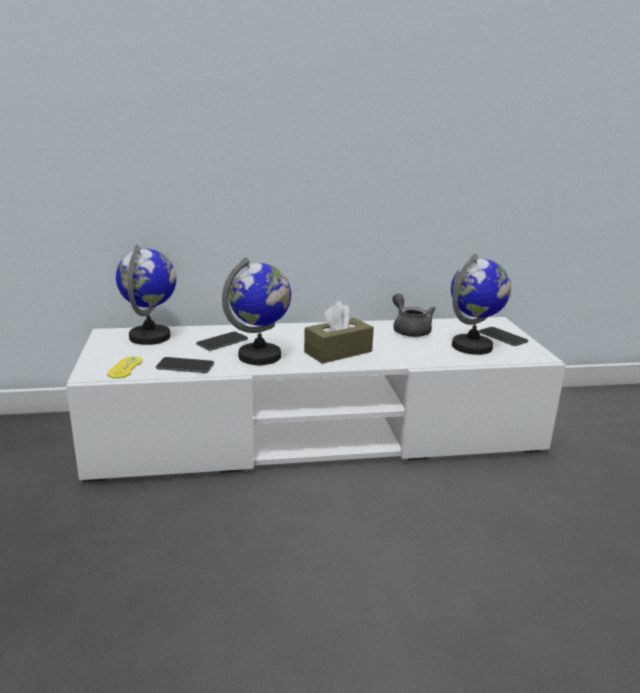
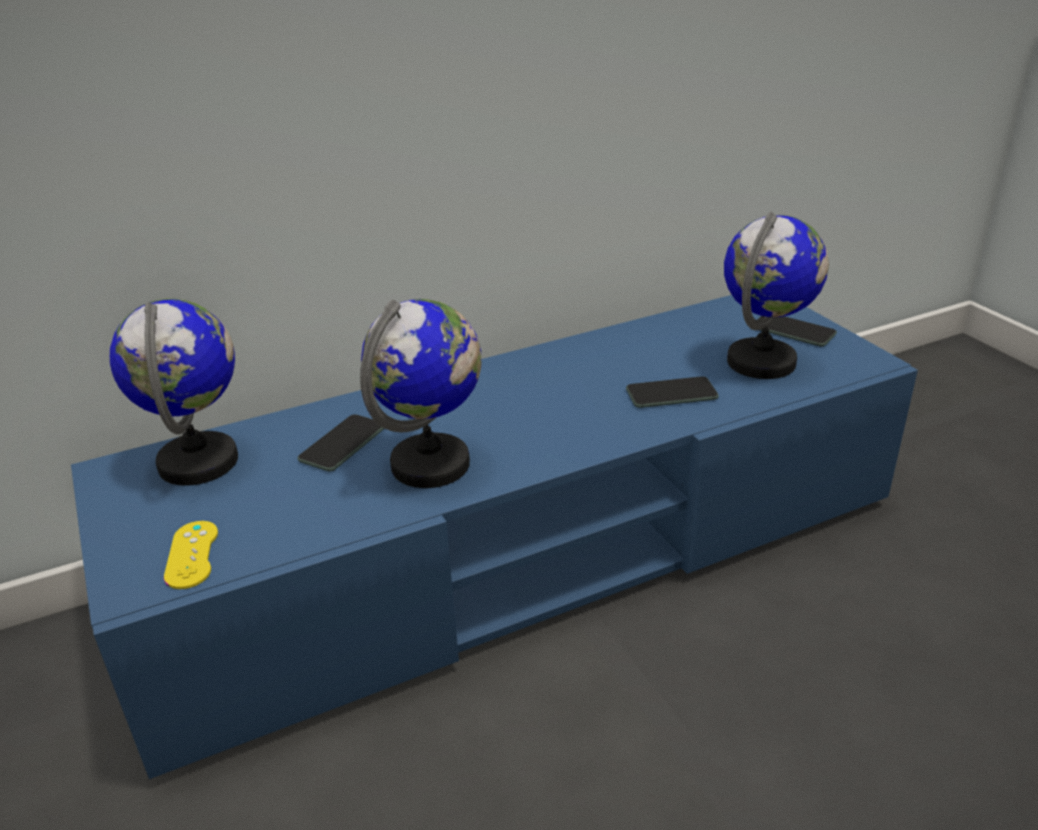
camera: 15 degrees left, 10 degrees up
(185, 366) = (307, 522): phone -> phone (671, 394)
(317, 434) = (523, 553): white tv stand -> blue tv stand
(338, 352) = (559, 422): brown tissue box -> none
(409, 330) = (644, 345): grey teapot -> none

